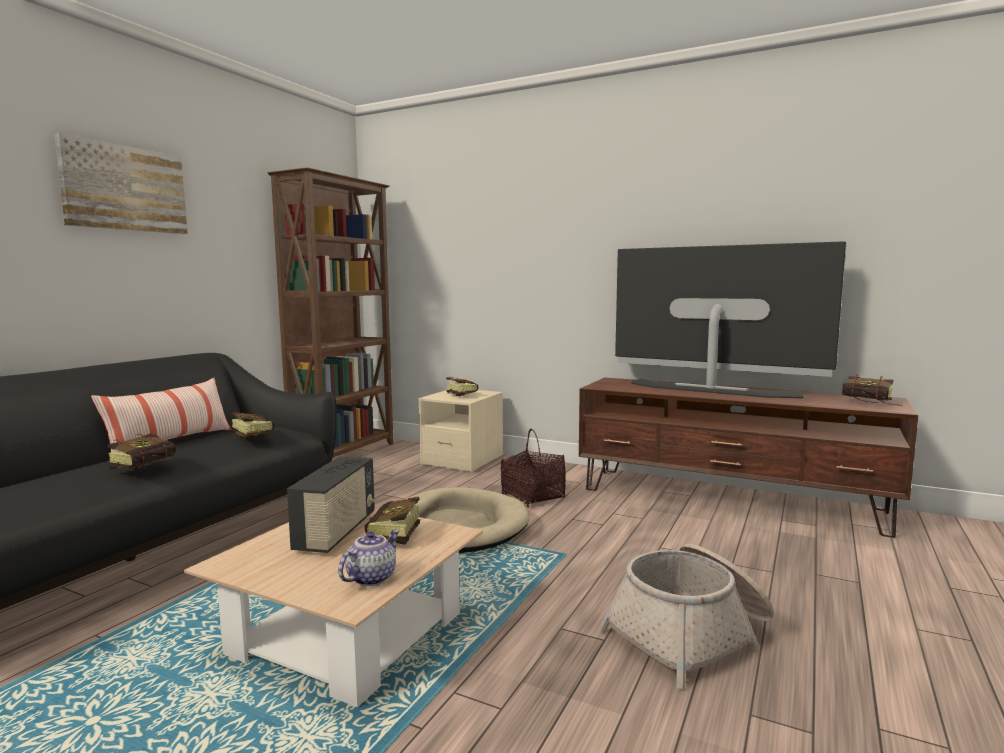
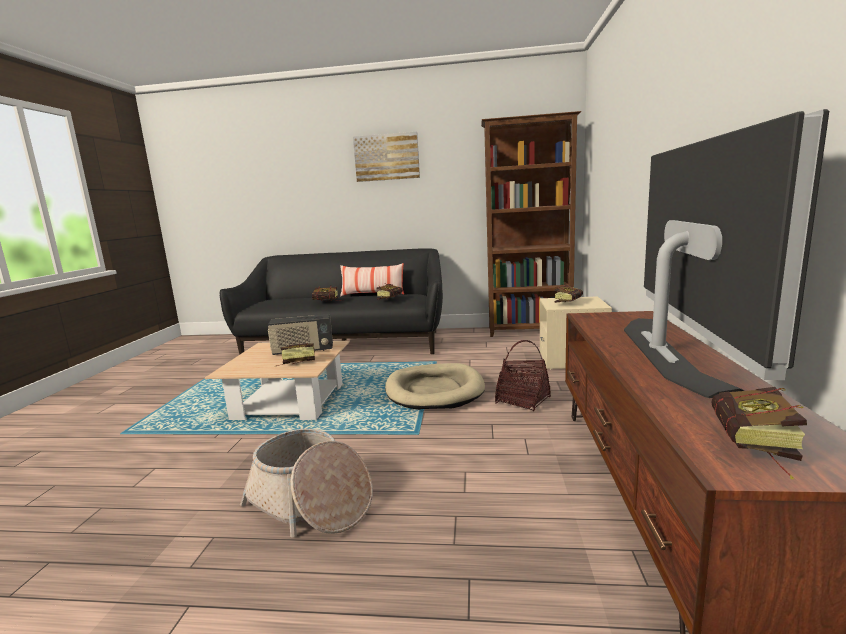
camera: 70 degrees right, 5 degrees up
(371, 578) = (249, 369): teapot -> none

